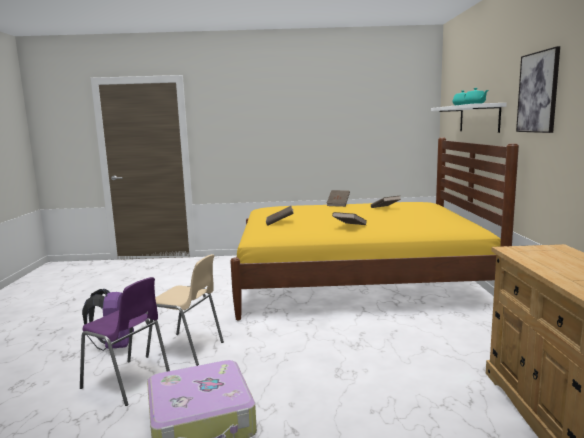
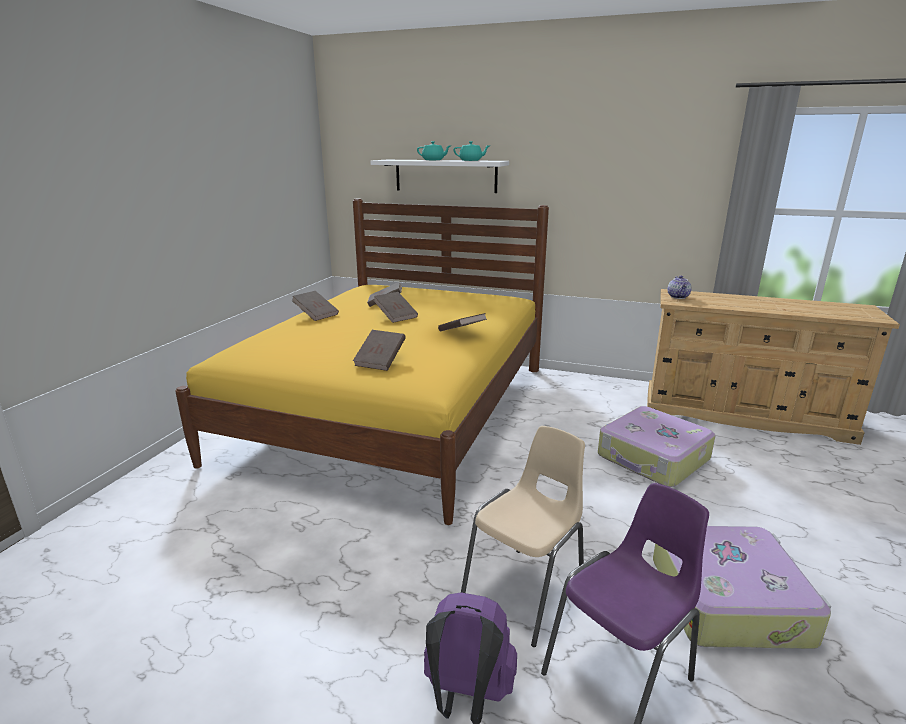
camera: 70 degrees left, 10 degrees up
(360, 213) = (396, 316): none -> brown book
(389, 381) = (653, 458): none -> suitcase
(538, 92) = (570, 154): picture -> none
(539, 250) = (678, 297): none -> teapot

